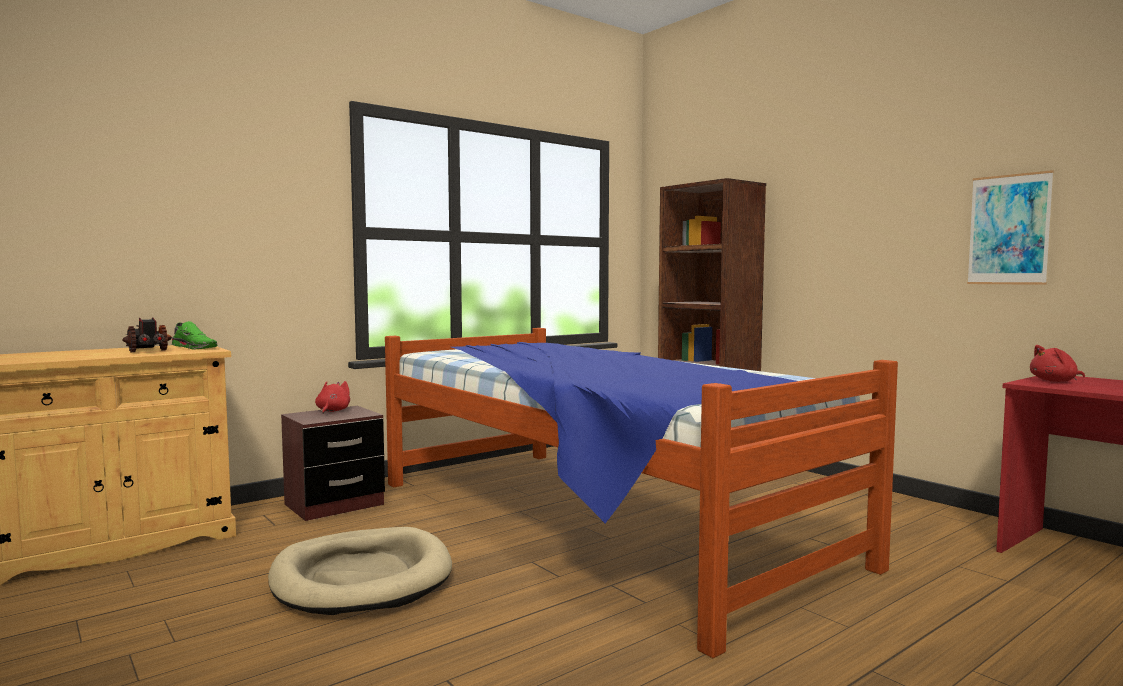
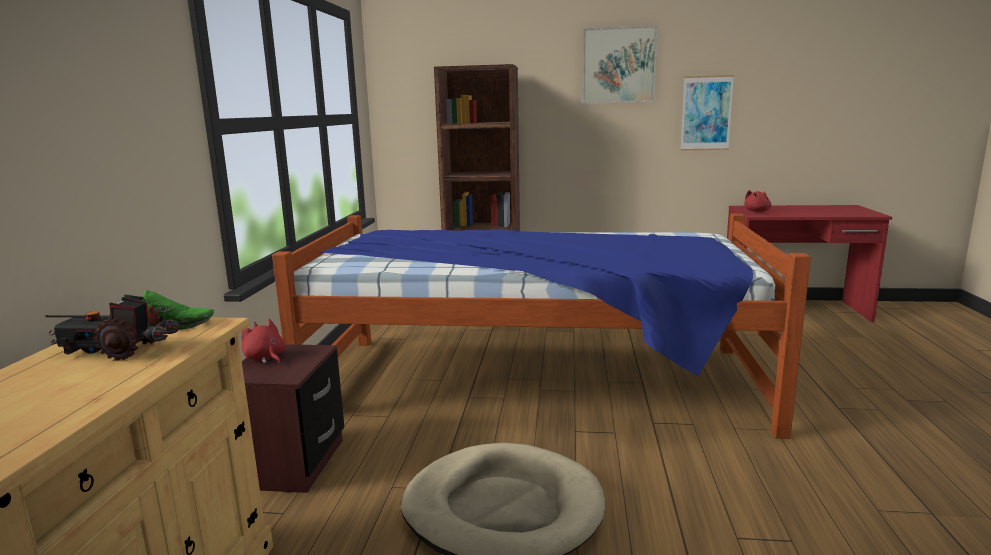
camera: 45 degrees left, 10 degrees up
(883, 171) = (618, 65): none -> picture

